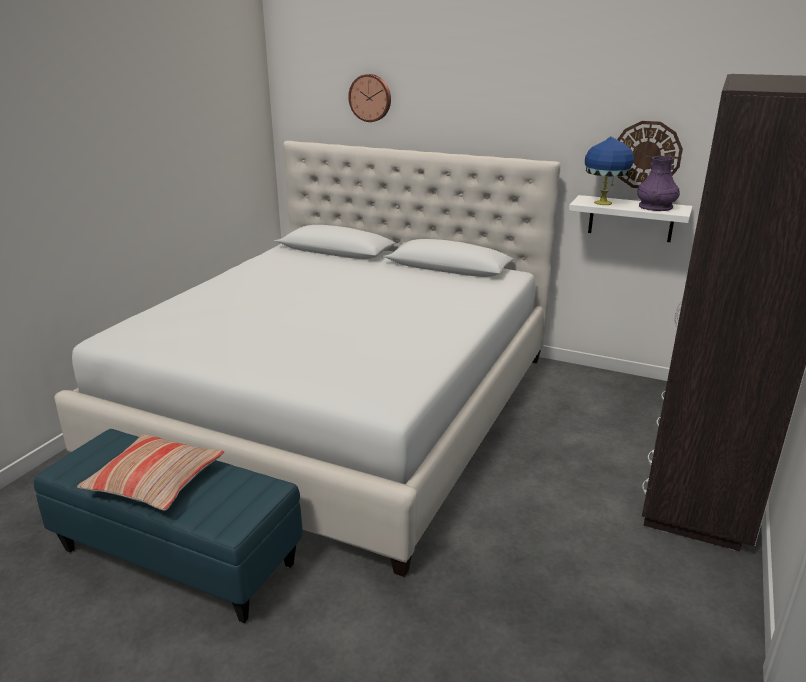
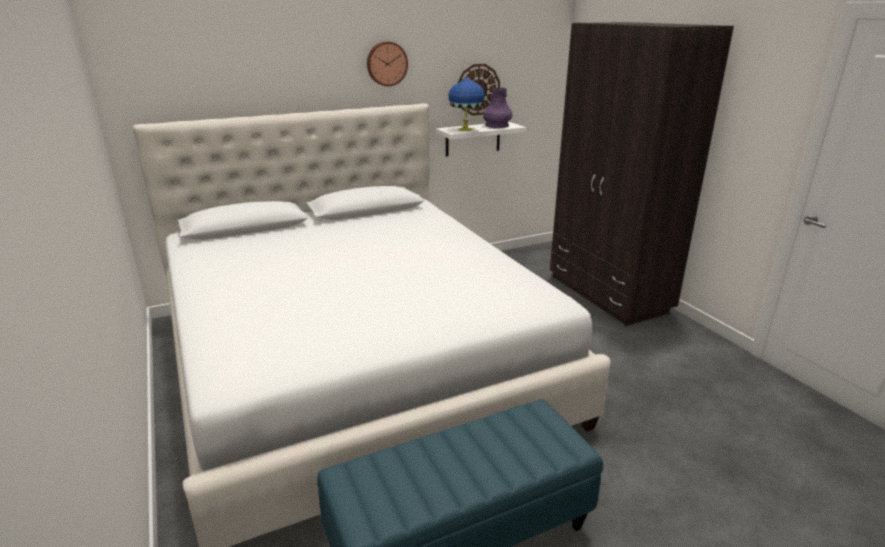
camera: 50 degrees left, 0 degrees up
(156, 481) = (464, 467): pillow -> none
(370, 98) = (233, 66): wall clock -> wall clock (386, 63)

